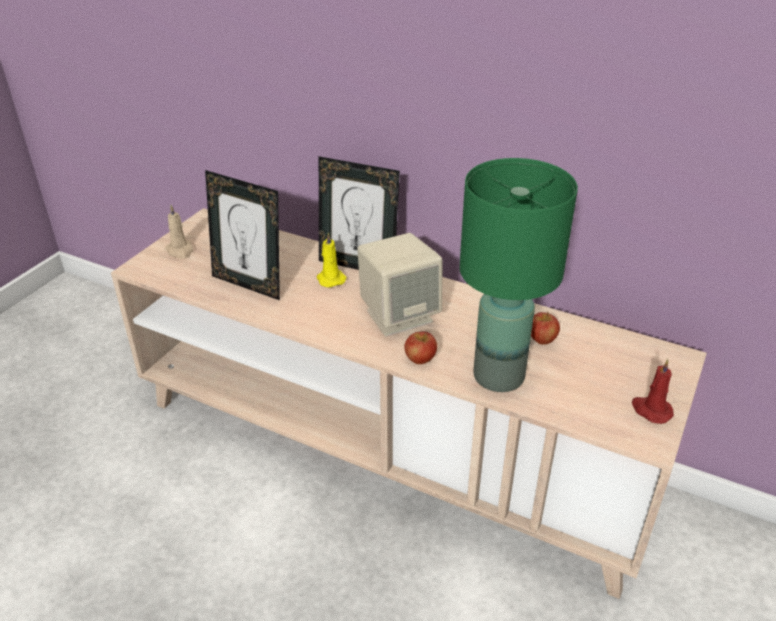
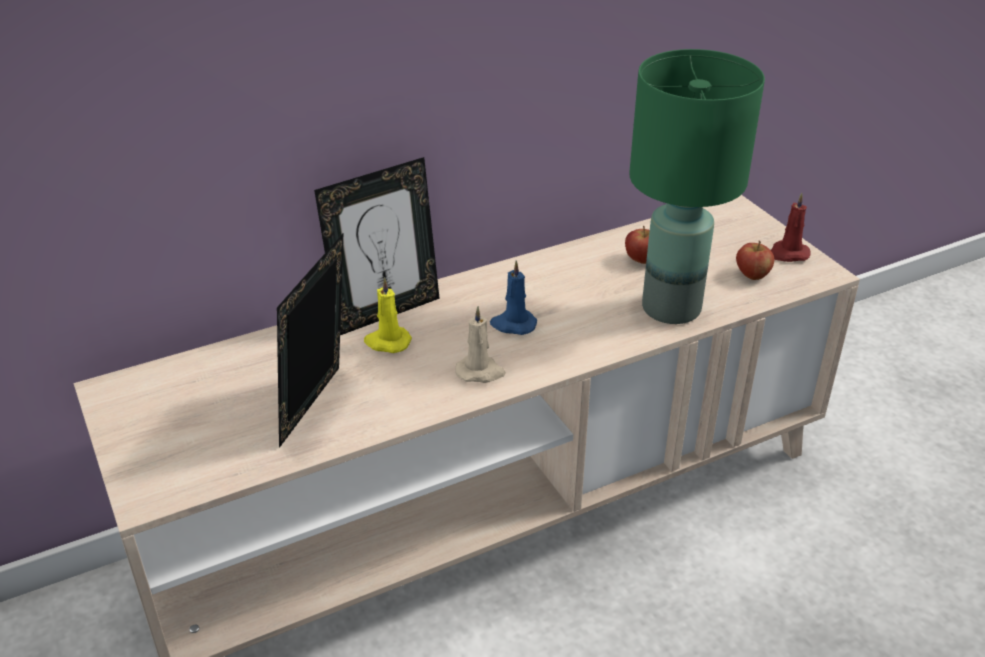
camera: 55 degrees left, 0 degrees up
(180, 251) = (159, 442): beige candle -> beige candle (480, 372)
(249, 284) = (319, 408): picture frame -> picture frame turned 135 degrees clockwise
(399, 316) = (513, 324): beige speaker -> blue candle
(420, 359) = (600, 342): apple -> apple (752, 275)

